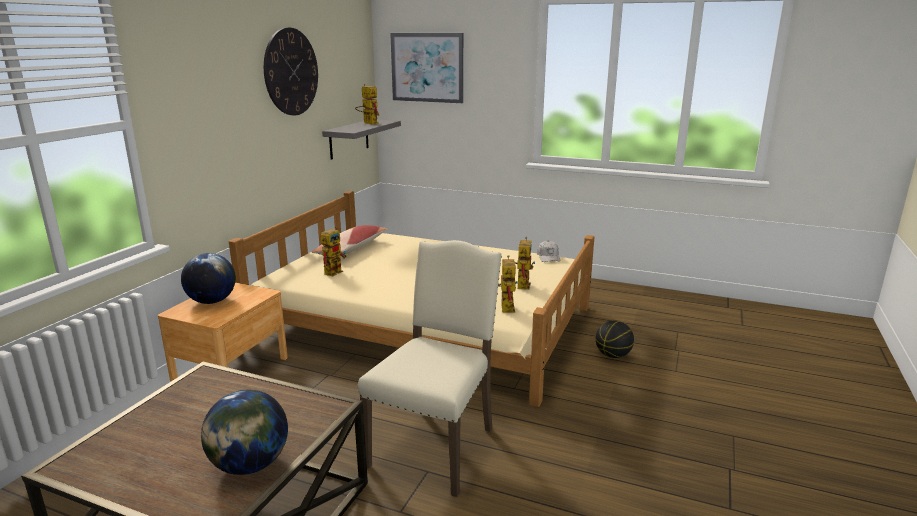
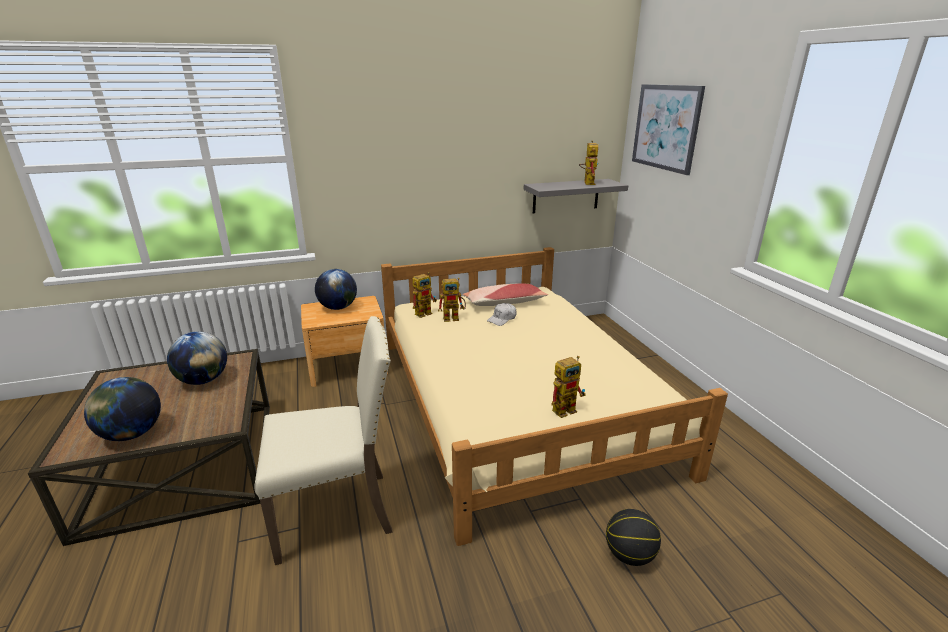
camera: 50 degrees right, 5 degrees up
(212, 404) = (203, 380): none -> globe
(291, 72) = (486, 123): wall clock -> none
(505, 306) = (502, 422): toy robot -> toy robot (425, 312)
(548, 257) = (661, 393): white cap -> white cap (502, 319)

